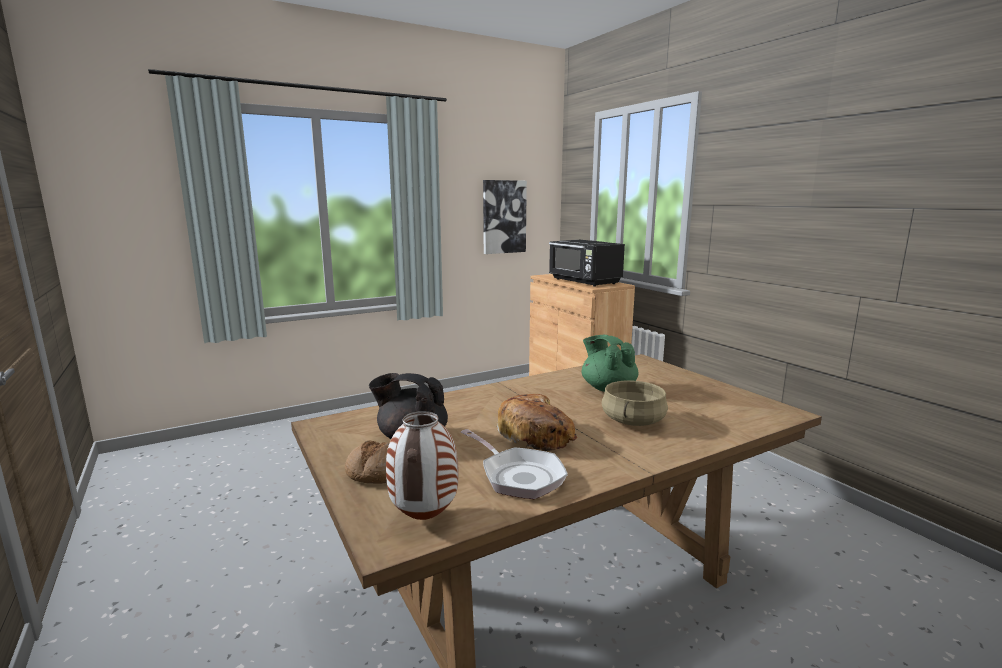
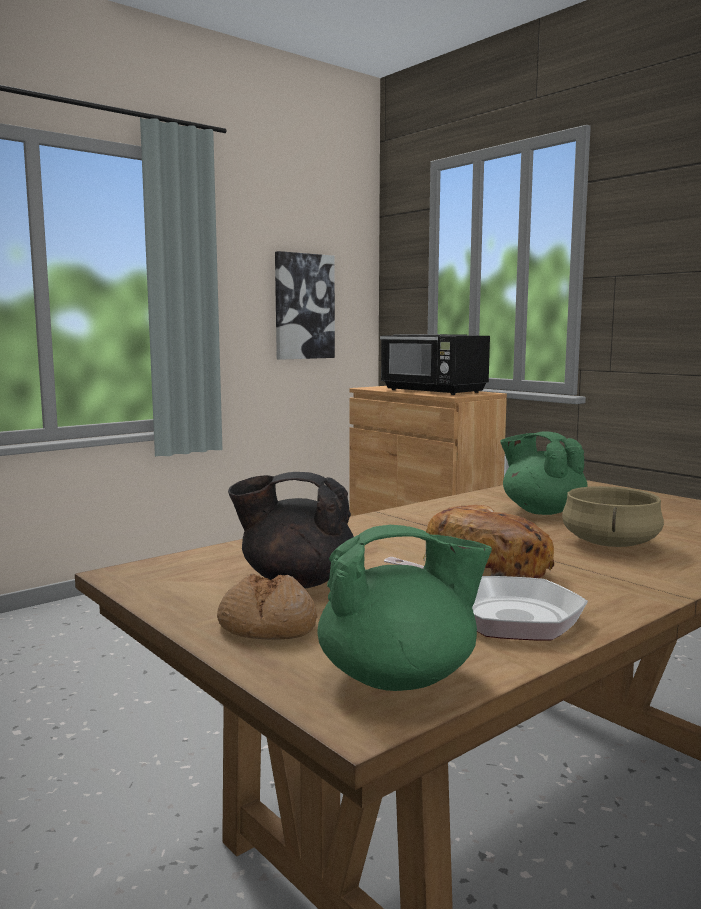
camera: 10 degrees left, 5 degrees down
(425, 518) = (400, 678): vase -> green teapot

